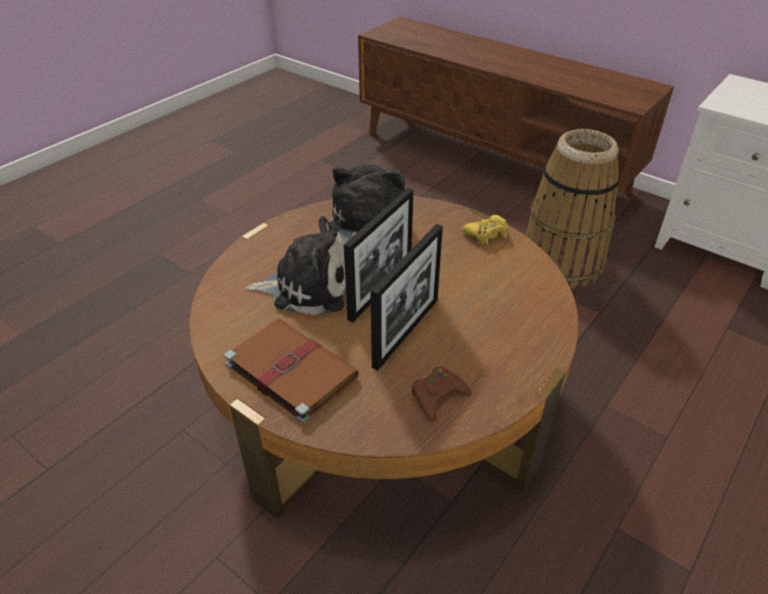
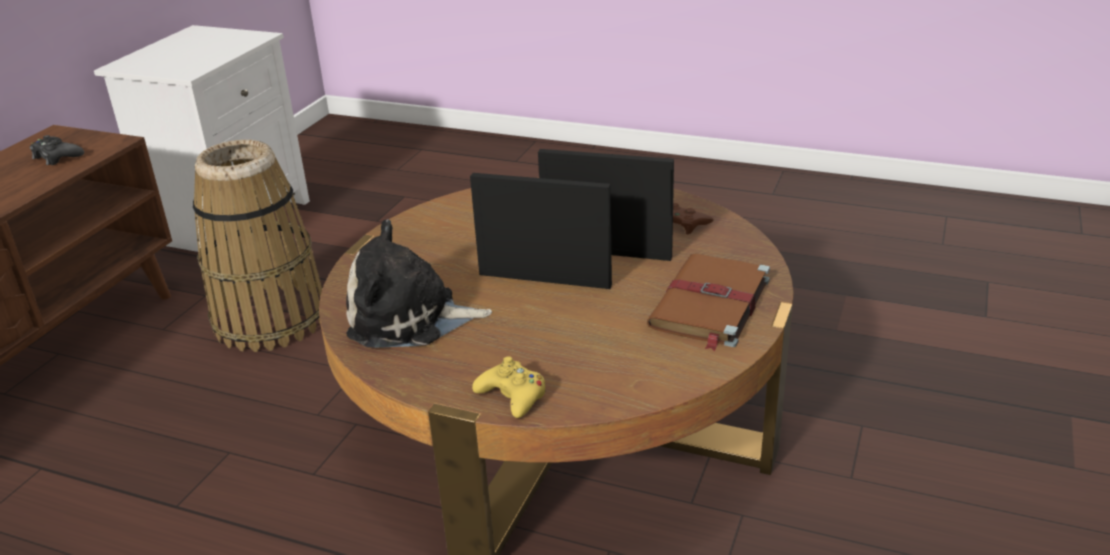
camera: 105 degrees left, 10 degrees down
(308, 286) = (564, 329): plush toy -> none
(486, 234) = (404, 234): yellow game controller -> yellow game controller (513, 396)
(611, 90) = (57, 157): none -> black game controller

